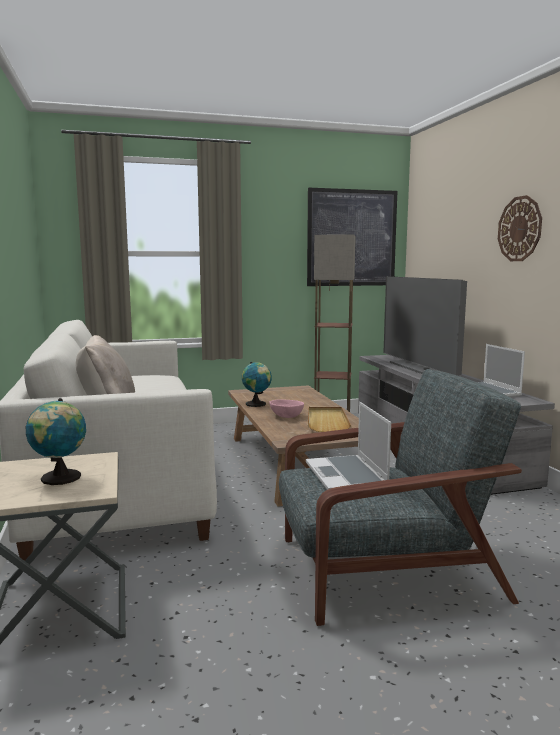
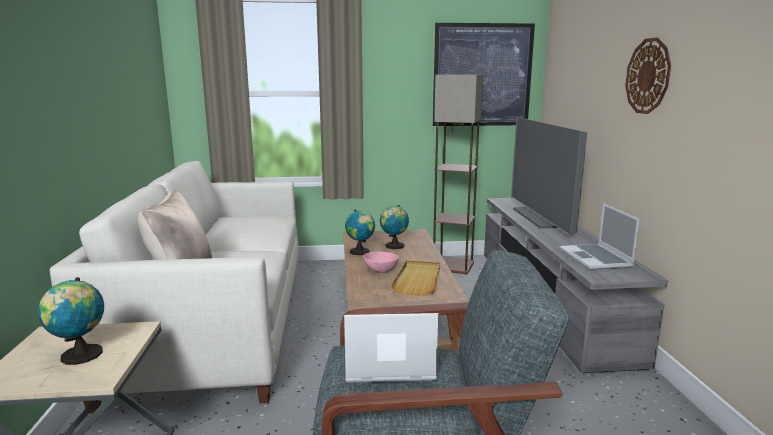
camera: 10 degrees right, 5 degrees up
(286, 398) = (394, 246): none -> globe
(347, 476) = (388, 365): laptop -> laptop turned 90 degrees clockwise

